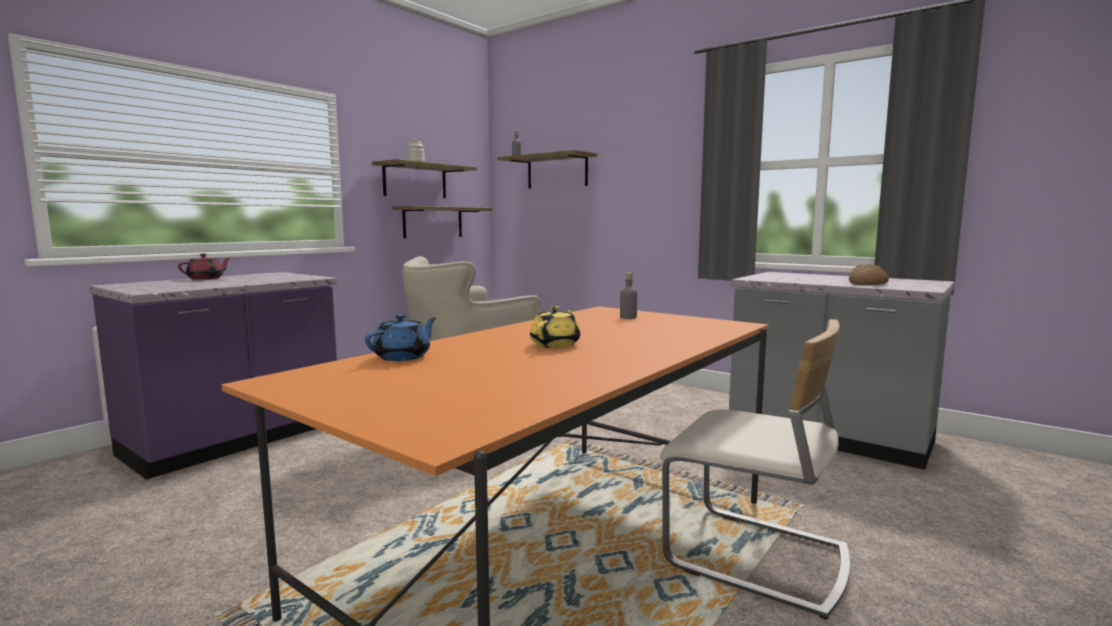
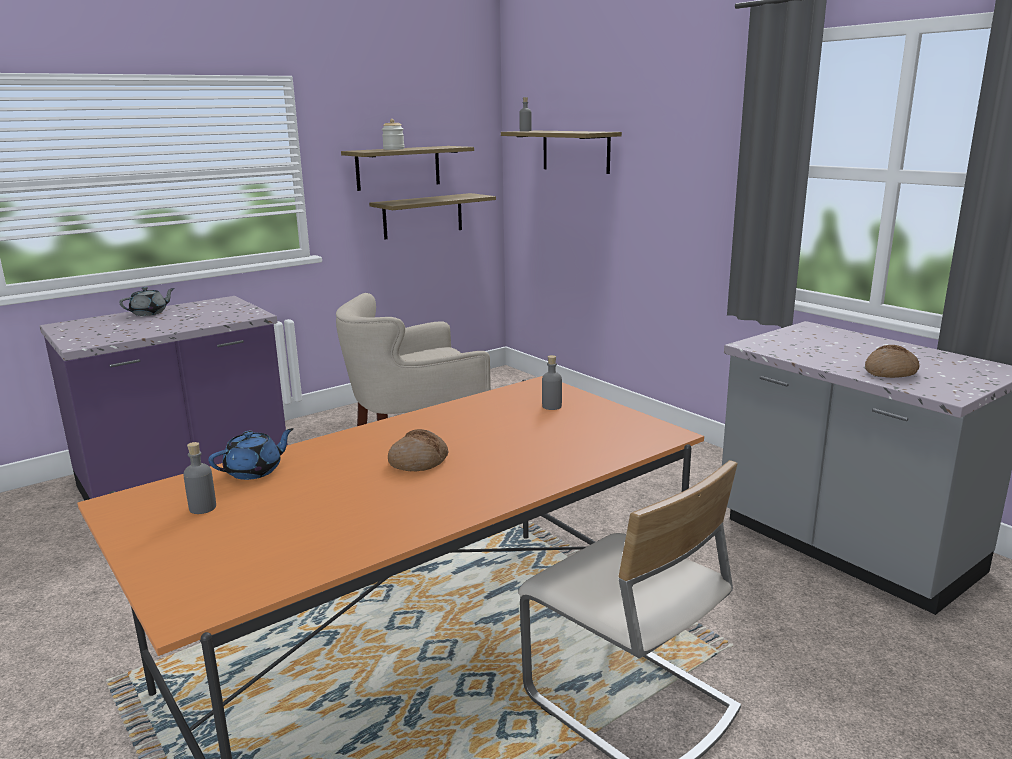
camera: 15 degrees right, 10 degrees up
(206, 279) = (150, 313): red teapot -> grey teapot
(374, 378) = (203, 508): none -> grey bottle
(556, 344) = (418, 461): yellow teapot -> bread

